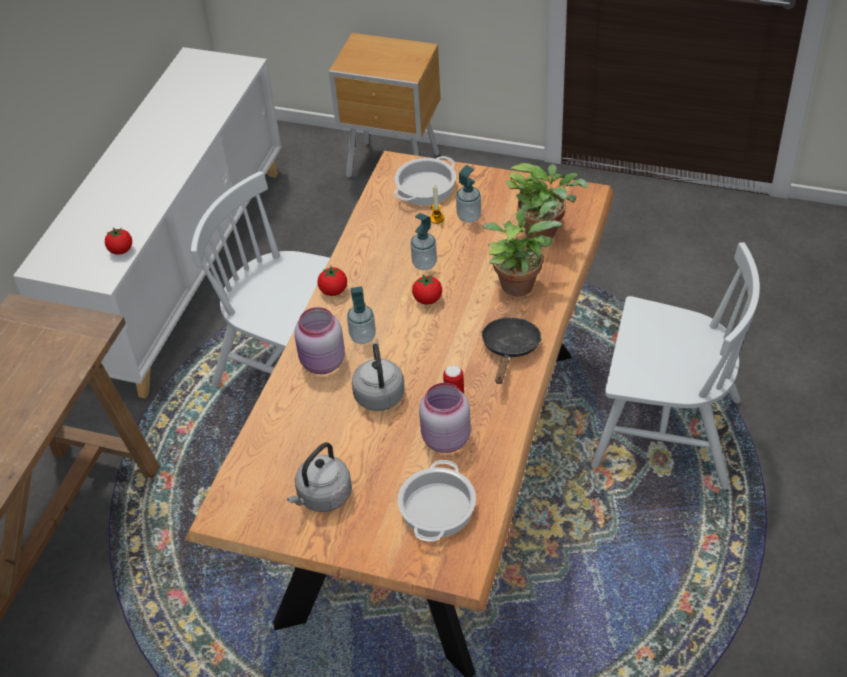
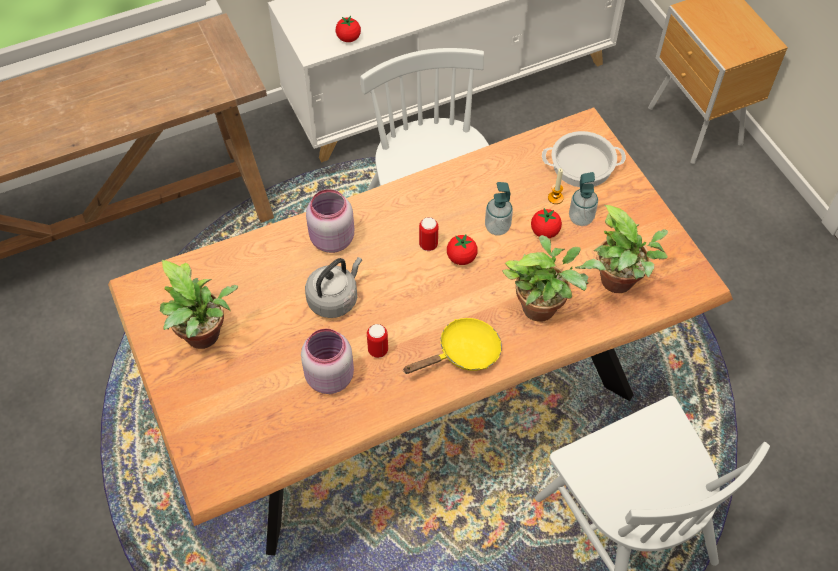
camera: 45 degrees right, 10 degrees up
(322, 497) = (205, 338): grey kettle -> potted plant
(333, 291) = (409, 191): tomato -> tomato (544, 231)
(363, 337) = (381, 245): soap dispenser -> none
(394, 310) = (428, 244): none -> can
(436, 508) = (257, 420): cooking pot -> none
(510, 349) = (463, 353): black frying pan -> yellow frying pan

